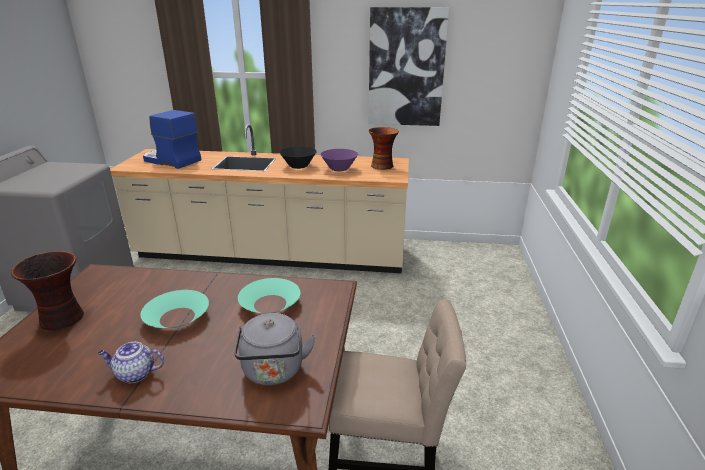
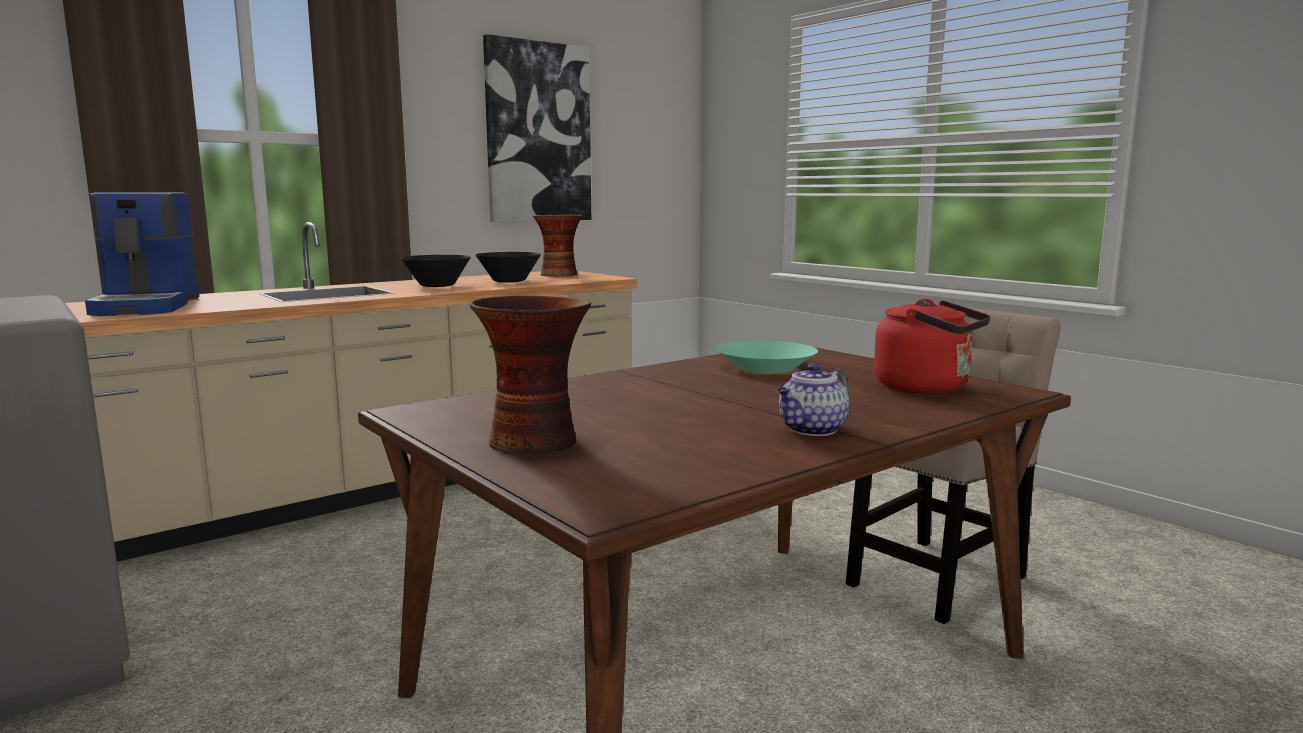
camera: 45 degrees left, 15 degrees down
(171, 161) = (148, 306): coffee machine -> coffee machine turned 90 degrees counterclockwise
(177, 317) = (699, 398): turquoise bowl -> none
(273, 372) = (927, 388): grey kettle -> red kettle
(339, 169) = (509, 281): purple bowl -> black bowl

